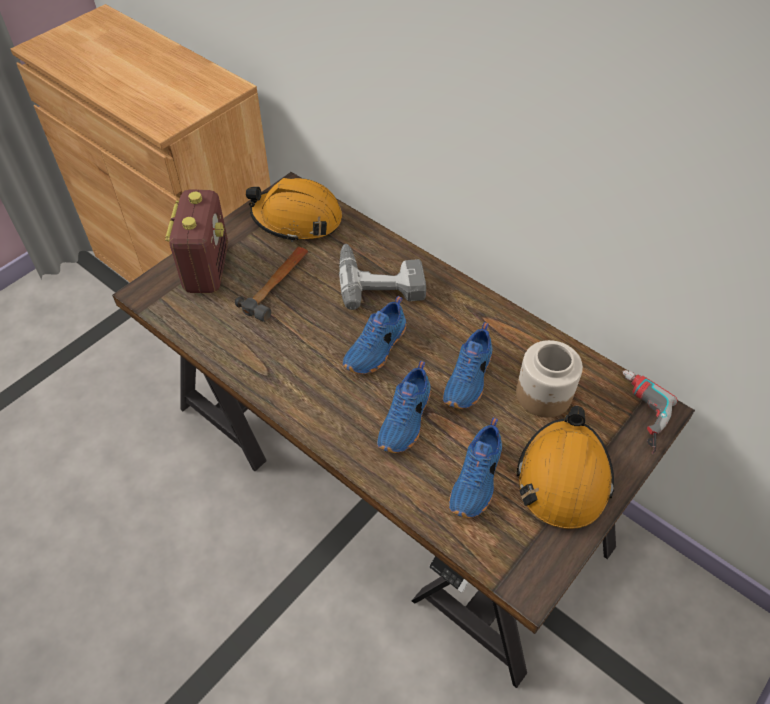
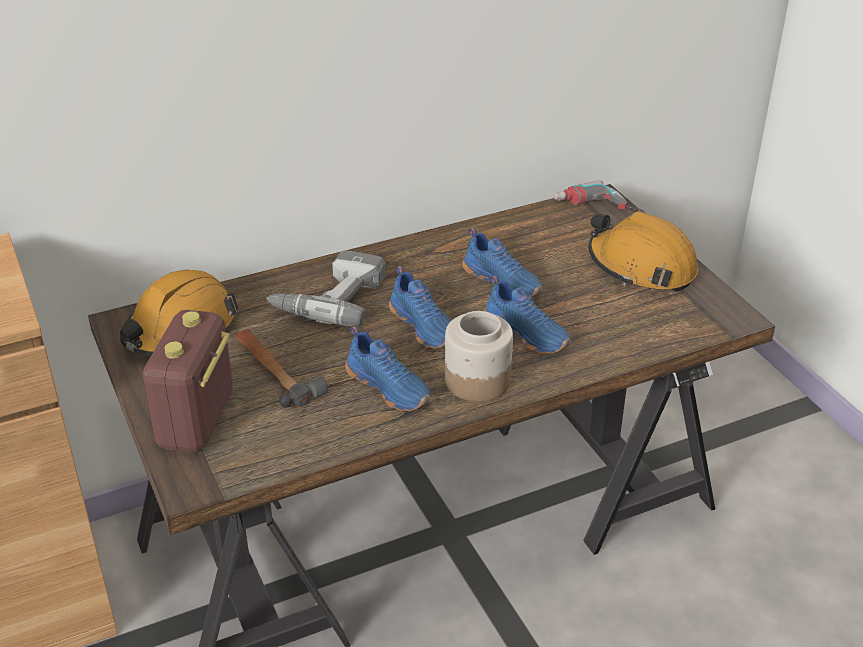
camera: 65 degrees left, 15 degrees down
(206, 268) = (196, 421): radio -> radio turned 105 degrees counterclockwise
(477, 480) = (619, 312): blue shoe -> blue shoe (390, 387)
(542, 394) = (547, 248): jar -> jar (477, 381)

